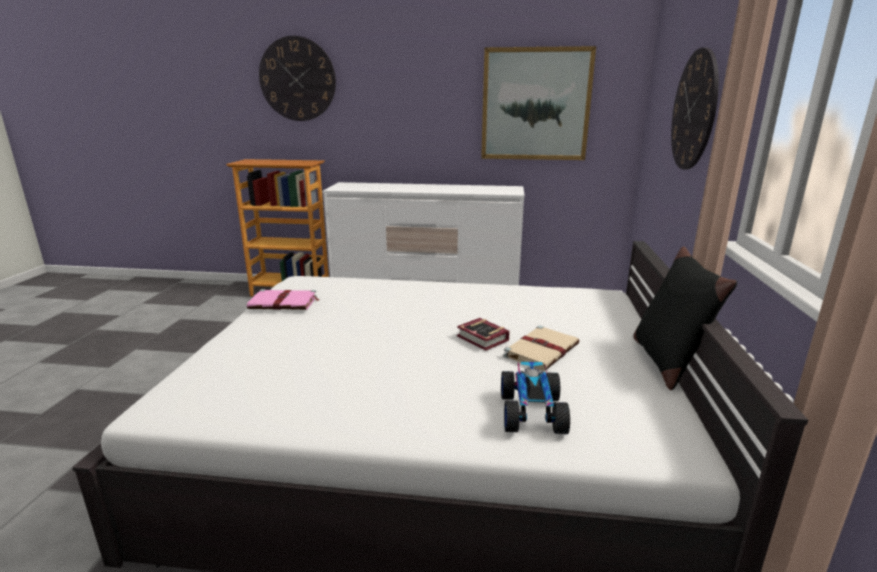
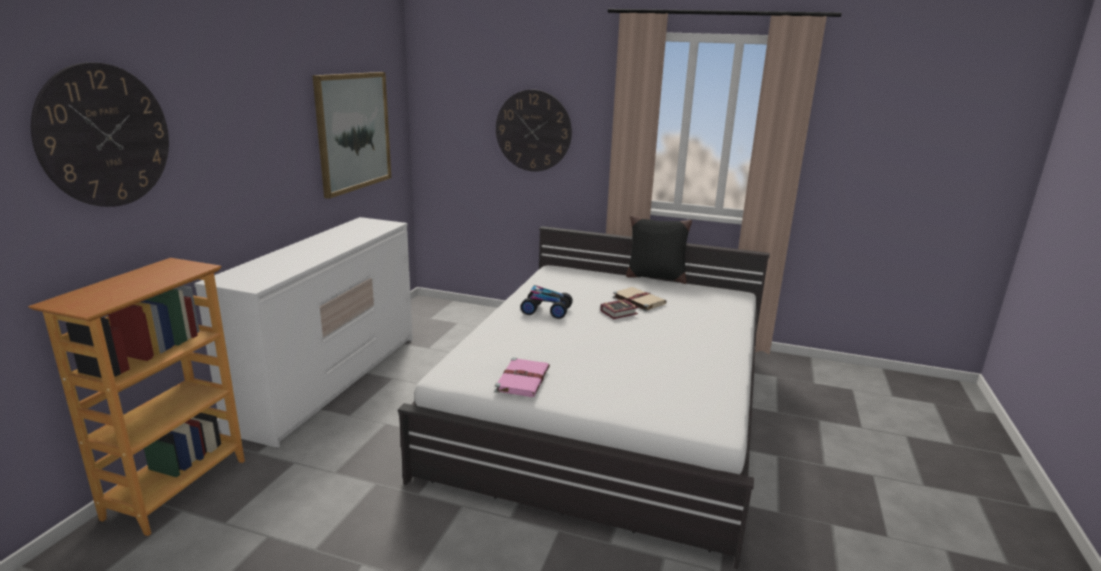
camera: 80 degrees left, 0 degrees up
(530, 413) = (710, 314): toy car -> toy car (546, 311)

